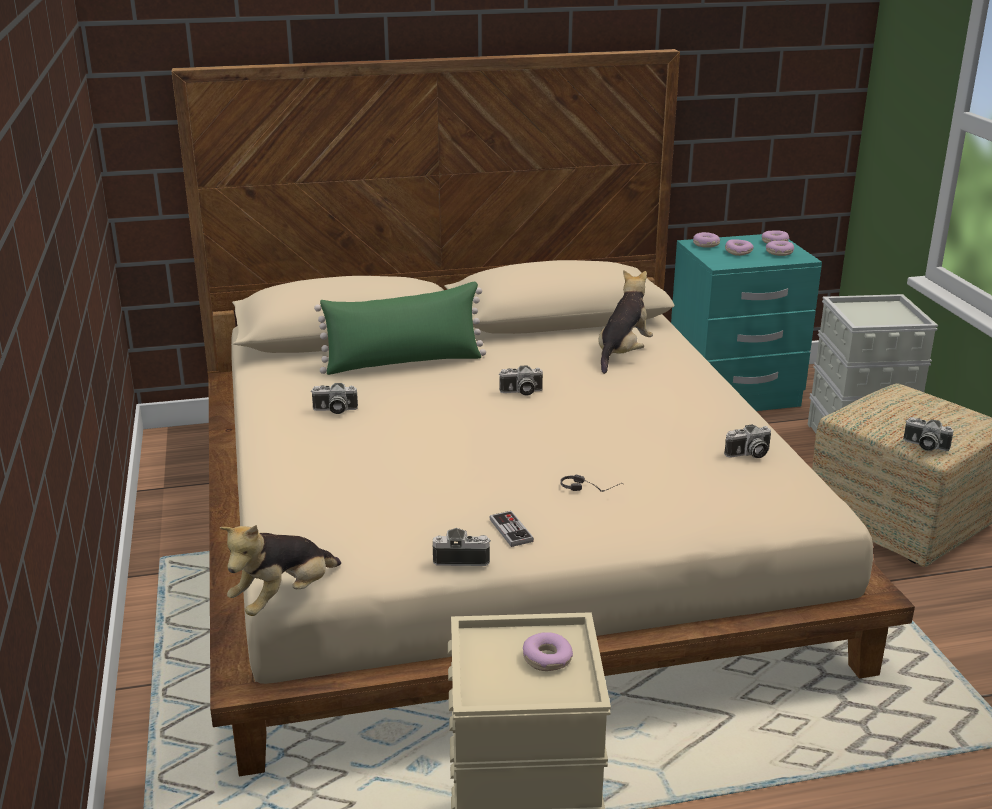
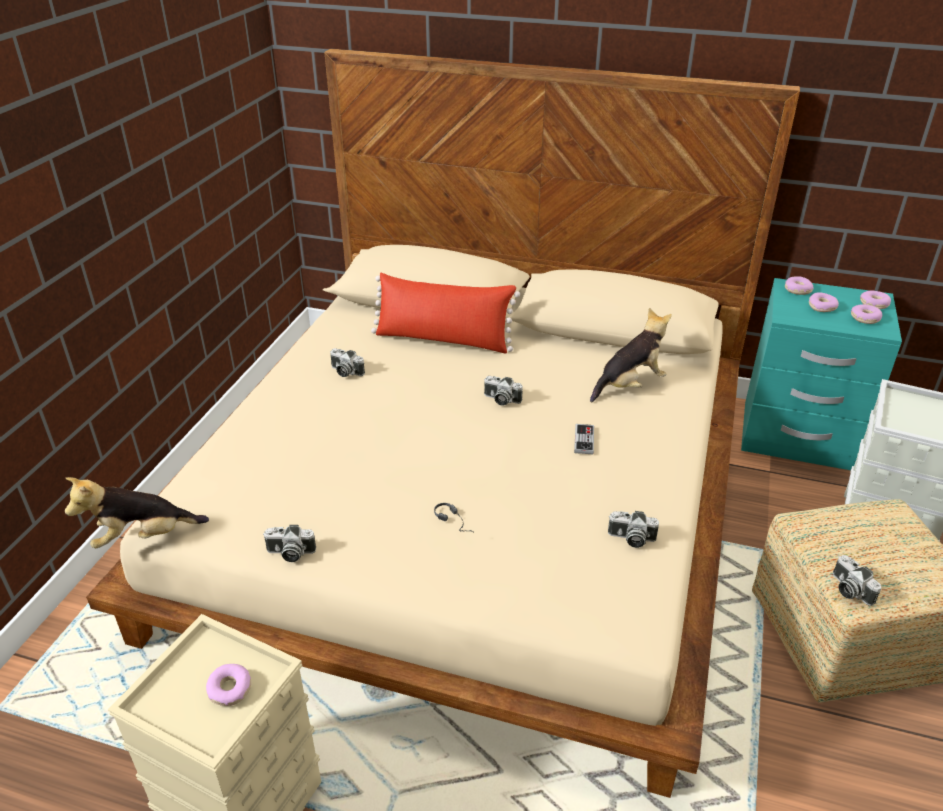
camera: 30 degrees right, 10 degrees up
(404, 362) = (443, 340): green pillow -> red pillow
(462, 558) = (290, 553): camera -> camera turned 150 degrees clockwise
(511, 530) = (352, 540): game controller -> game controller (584, 440)

